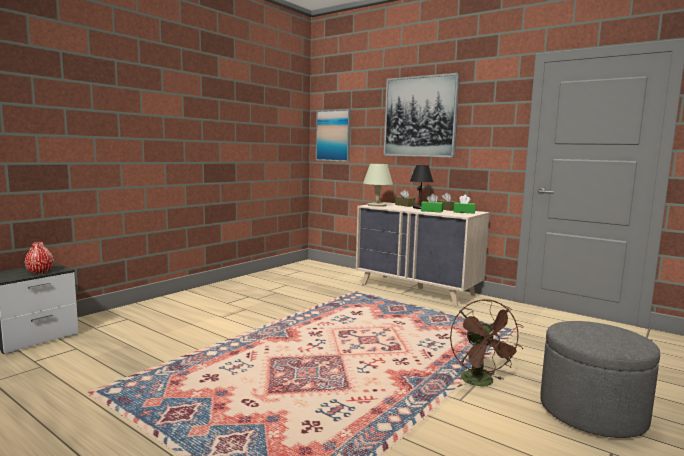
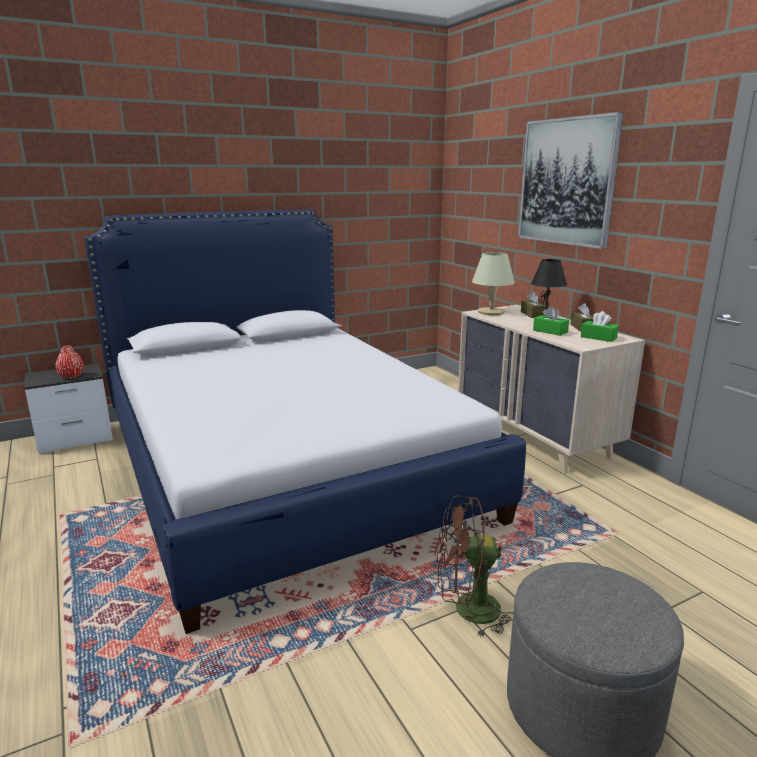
camera: 25 degrees right, 10 degrees up
(261, 329) = (283, 466): none -> bed
(333, 135) = (466, 204): picture -> none
(481, 383) = (467, 610): brown fan -> brown fan turned 75 degrees clockwise

